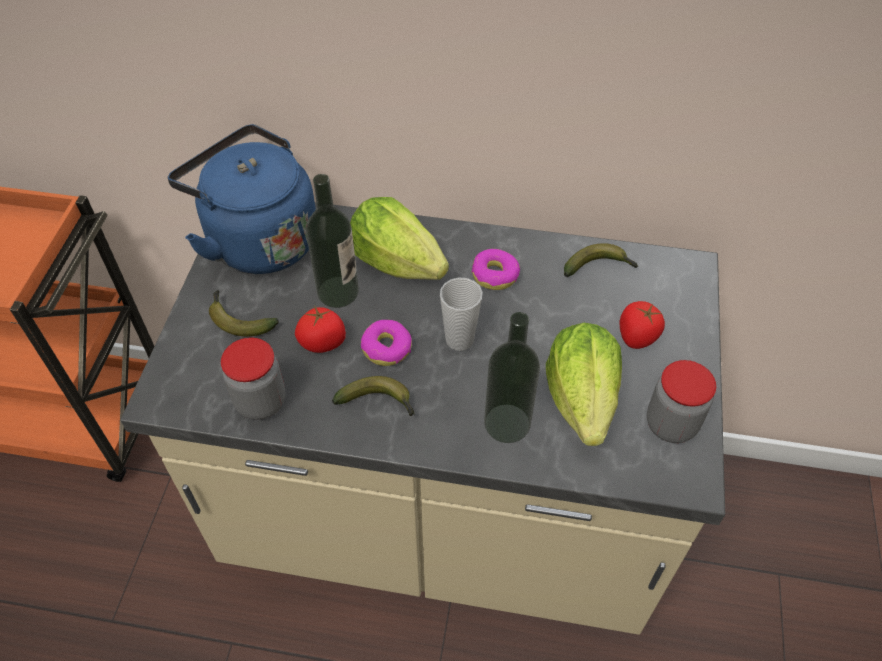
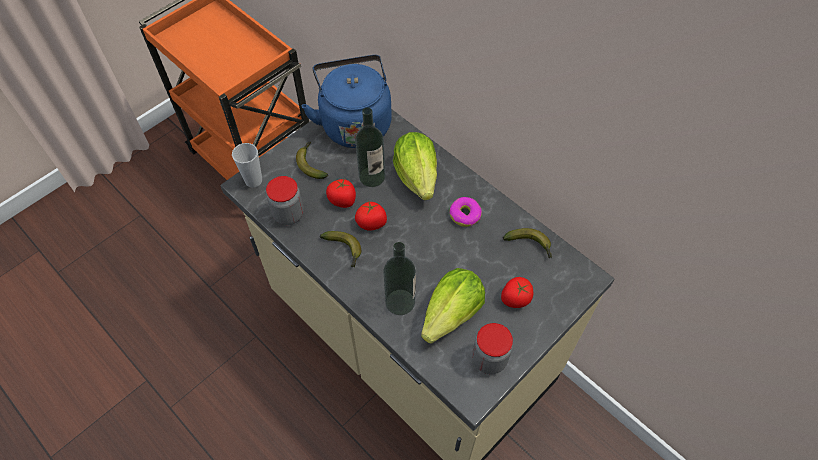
camera: 35 degrees right, 5 degrees up
(386, 348) = (372, 223): donut -> tomato
(459, 340) = (413, 241): cup -> cup (253, 180)

